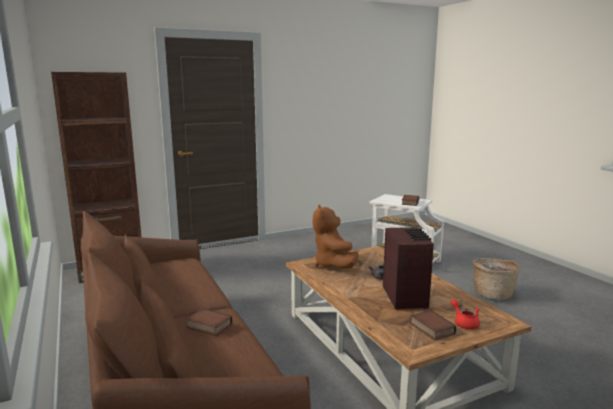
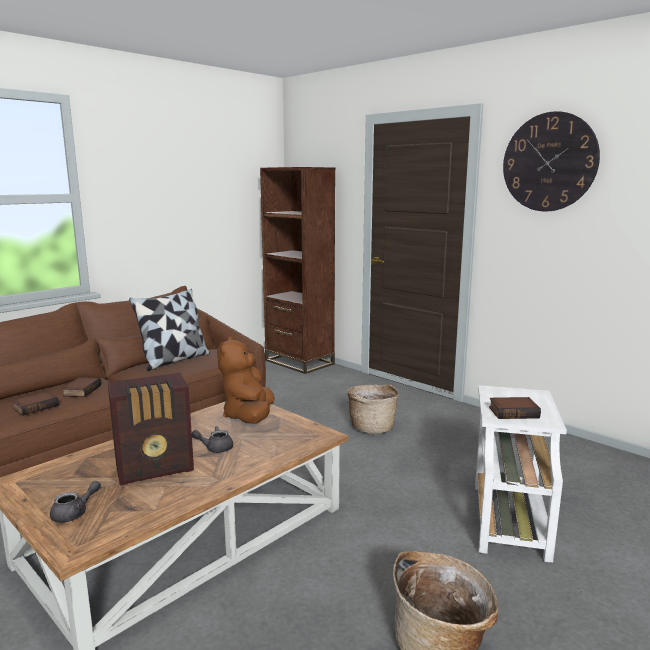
camera: 70 degrees right, 0 degrees up
(163, 281) = (174, 360): none -> pillow
(276, 268) = (372, 427): none -> basket
(305, 74) = (549, 162): none -> wall clock
(333, 265) = (249, 417): brown plush toy -> brown plush toy turned 60 degrees counterclockwise
(430, 328) = (62, 490): book -> book (36, 406)
(464, 323) = (75, 513): red teapot -> grey teapot

